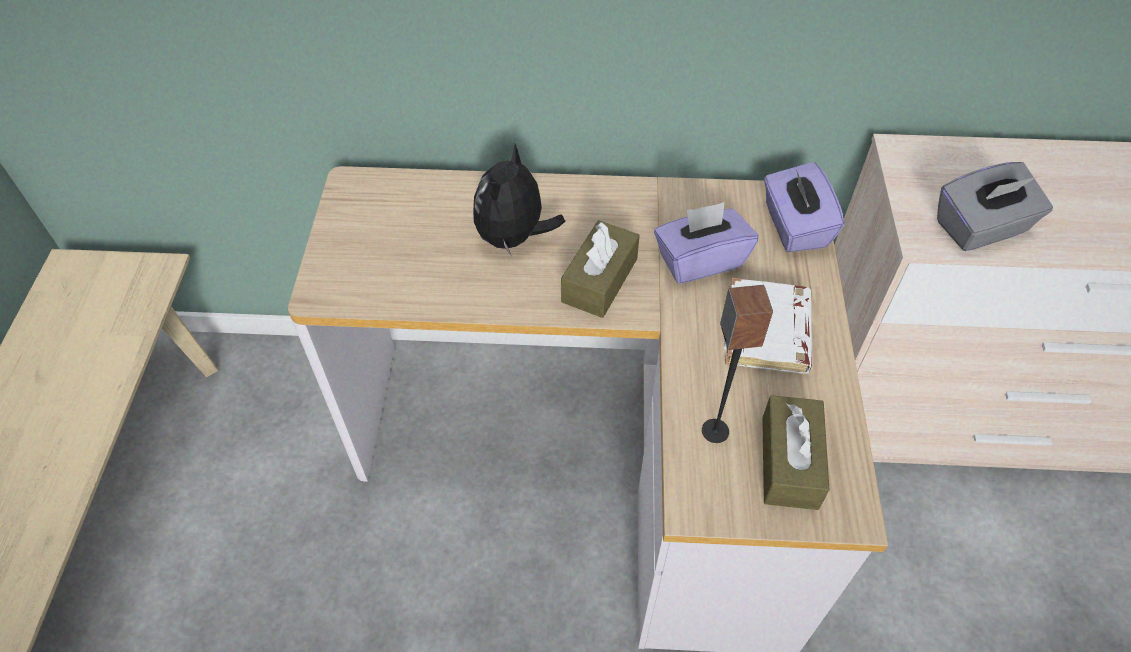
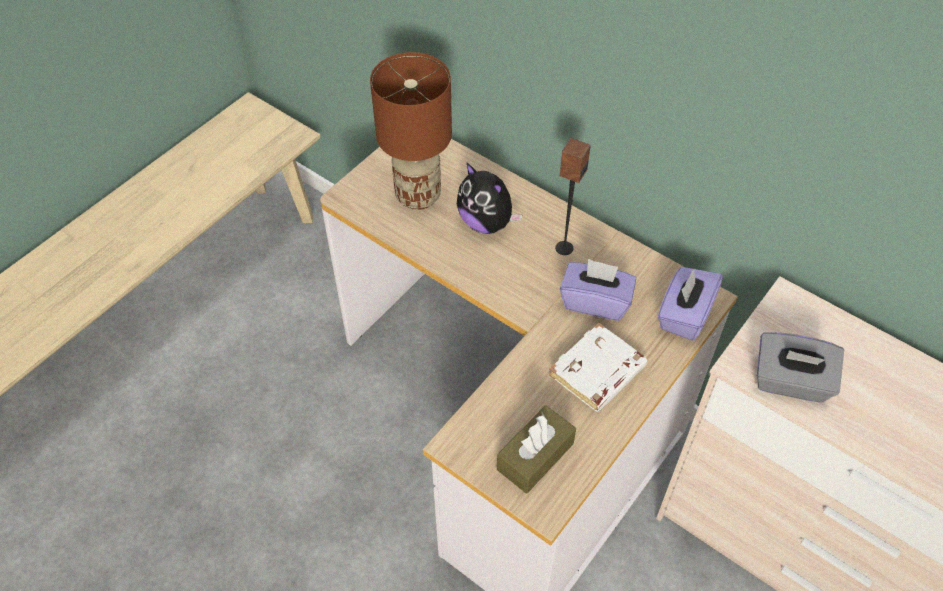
camera: 35 degrees right, 0 degrees up
(409, 249) = (417, 196): none -> brown table lamp
(514, 238) = (486, 222): plush toy -> plush toy turned 105 degrees counterclockwise
(599, 280) = (517, 278): brown tissue box -> none
(714, 431) = (505, 410): speaker -> speaker (563, 248)

